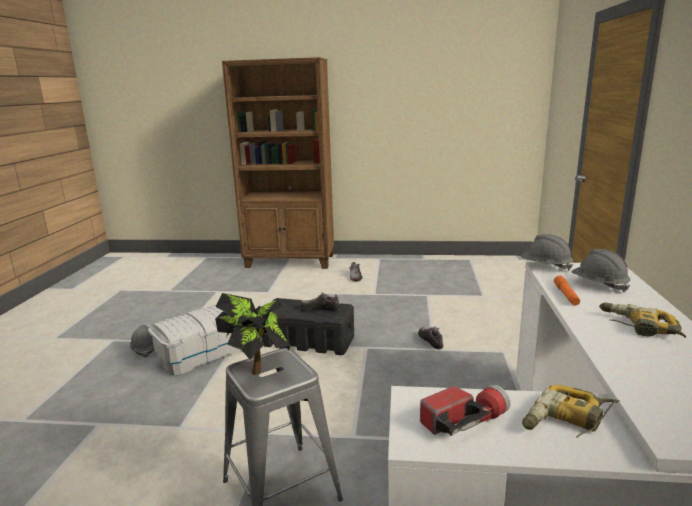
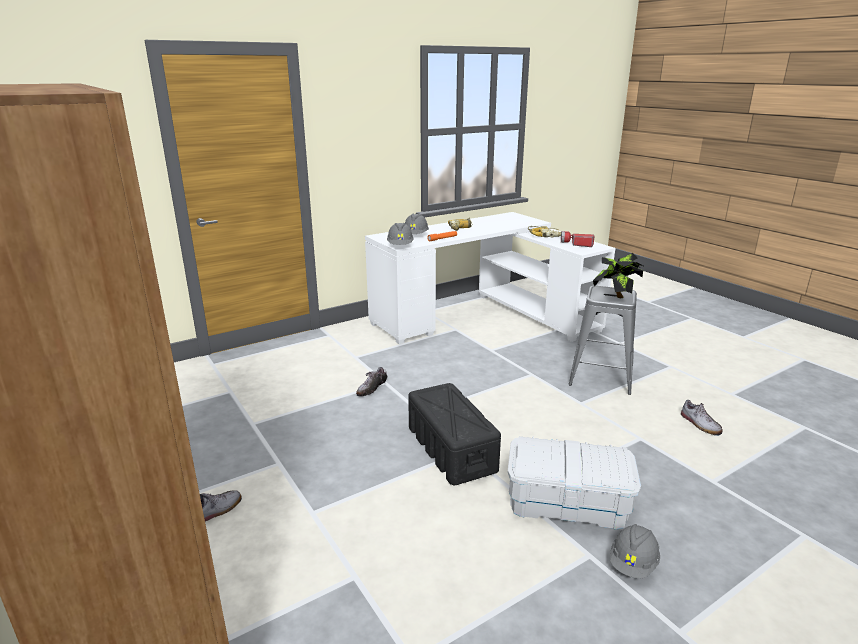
camera: 130 degrees left, 5 degrees up
(319, 308) = (442, 403): shoe -> shoe (700, 424)

